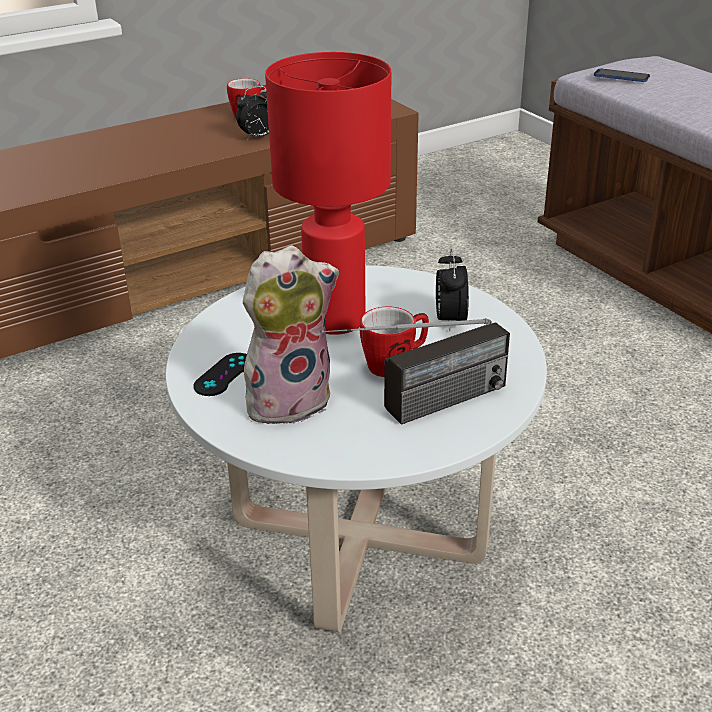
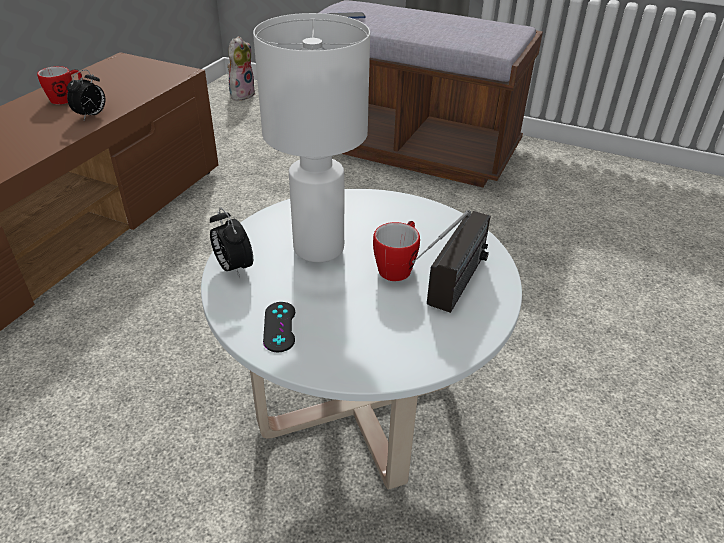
camera: 35 degrees left, 5 degrees up
(289, 399) = (353, 326): plush toy -> plush toy (242, 94)
(333, 320) = (317, 249): red table lamp -> white table lamp
(450, 320) = (398, 220): alarm clock -> alarm clock (233, 268)

